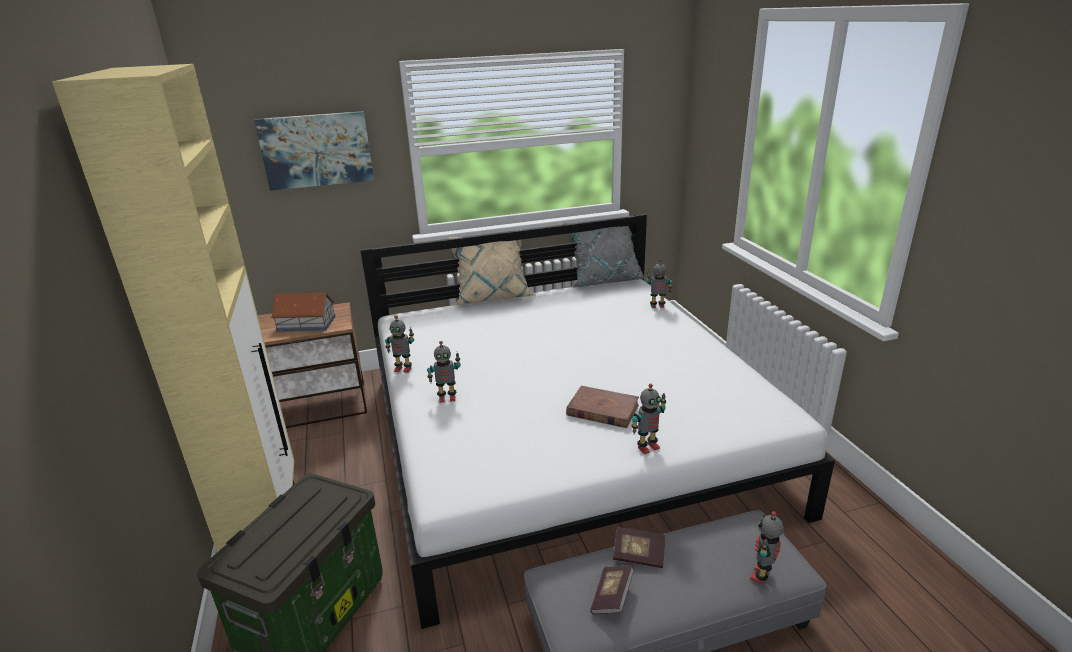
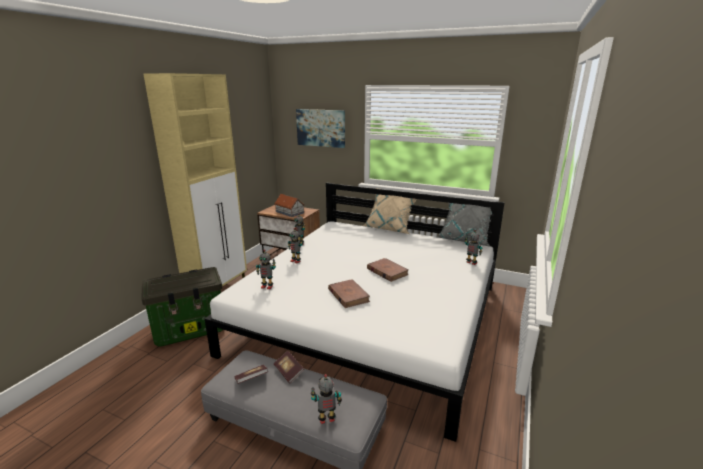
camera: 40 degrees right, 5 degrees down
(593, 357) = (387, 271): none -> brown book
(647, 447) = (337, 320): toy robot -> toy robot (267, 286)

